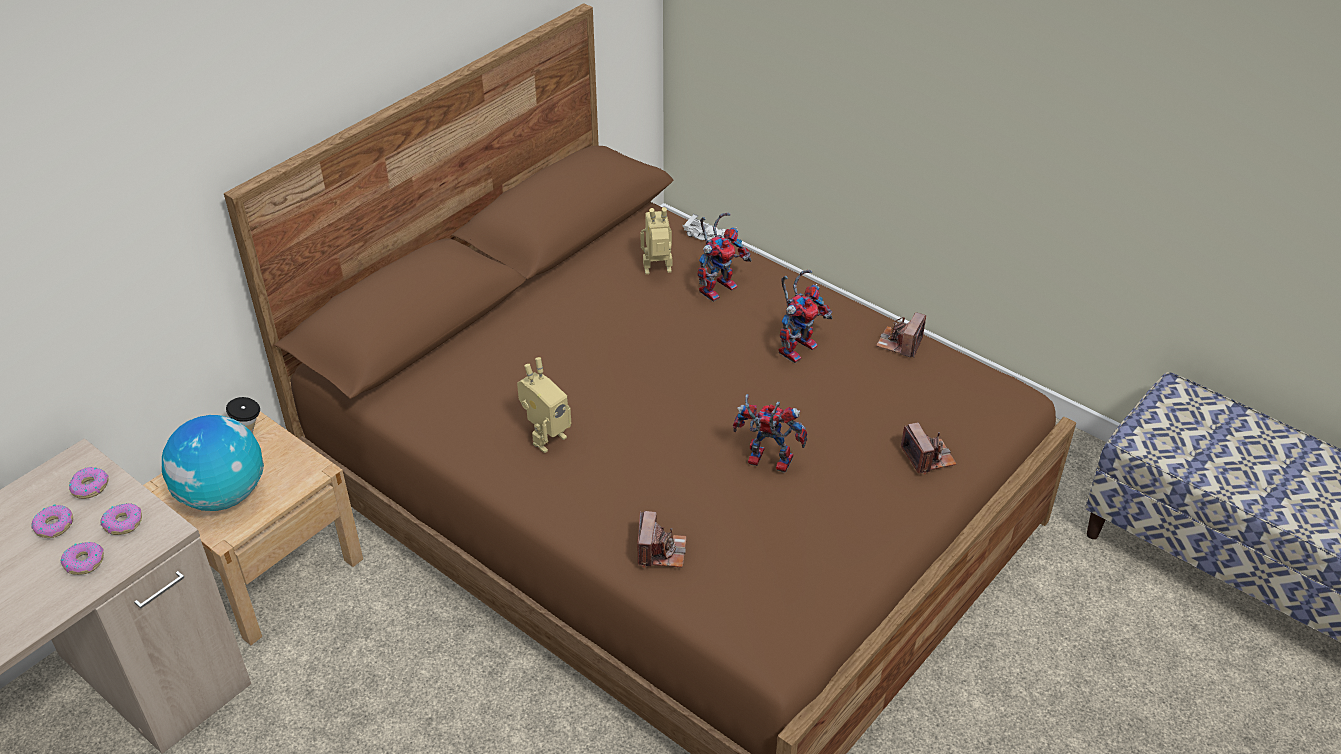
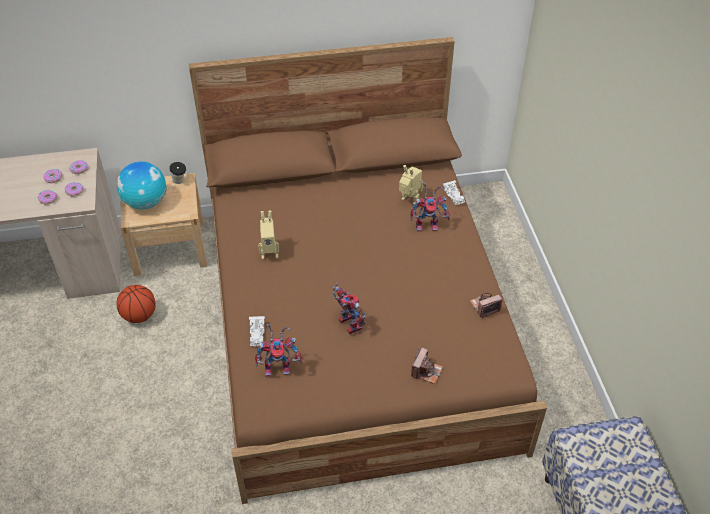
camera: 40 degrees right, 5 degrees up
(327, 697) = (139, 316): none -> basketball
(661, 551) = (257, 334): camera -> white toy car
(797, 346) = (431, 277): toy robot -> toy robot (279, 367)

